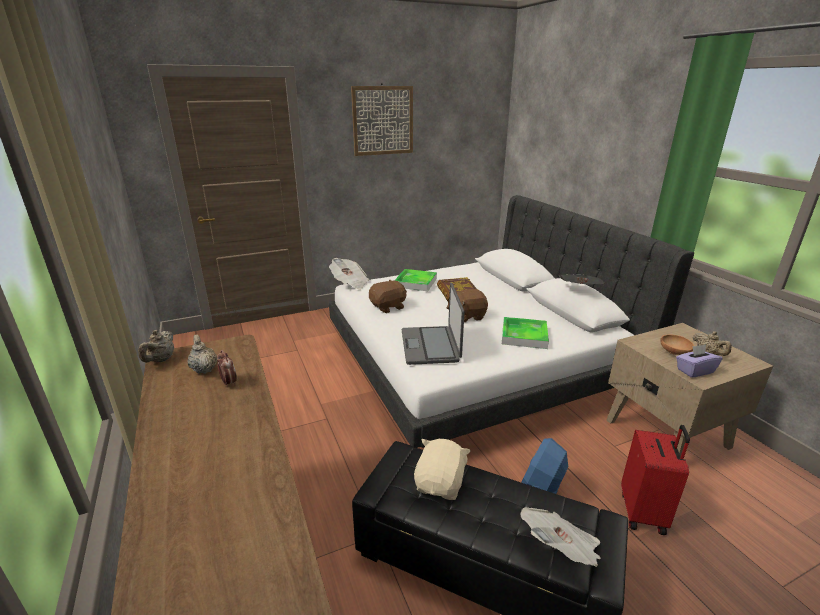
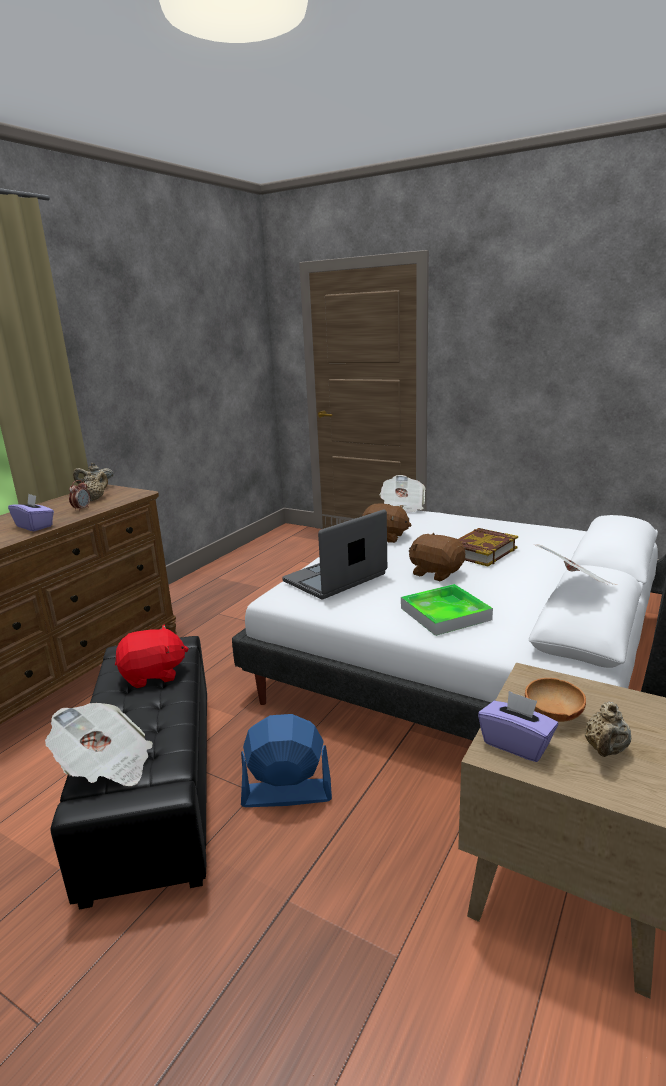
camera: 55 degrees right, 5 degrees down
(241, 422) = (35, 526): none -> purple tissue box
(383, 119) = (535, 309): picture -> none
(415, 282) = (463, 526): tray -> none
(441, 484) = (153, 675): beige plush toy -> red plush toy
(643, 513) = (340, 898): red suitcase -> none

